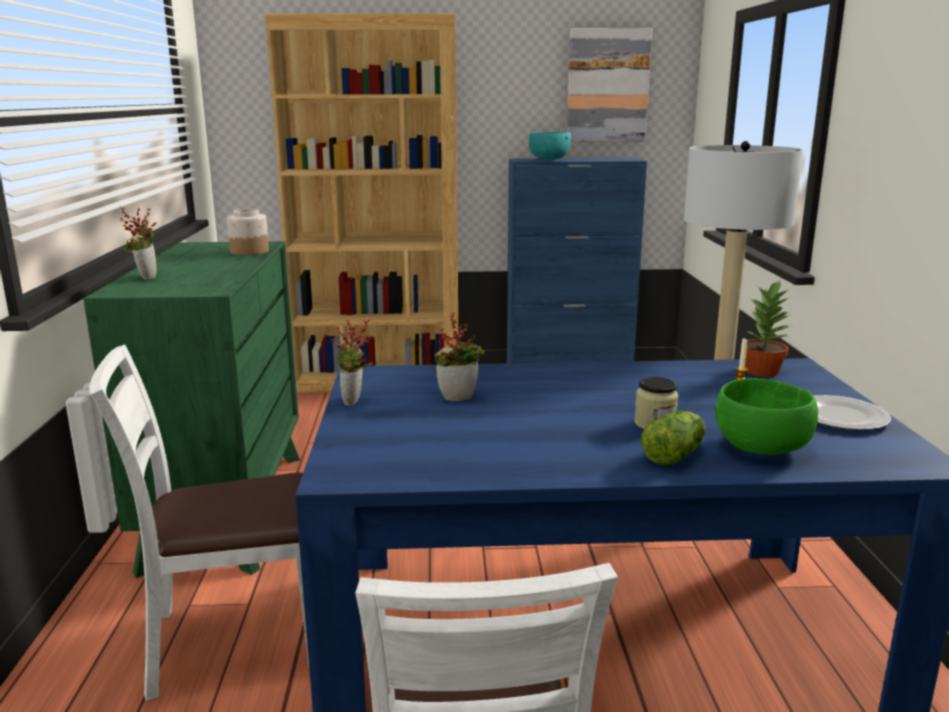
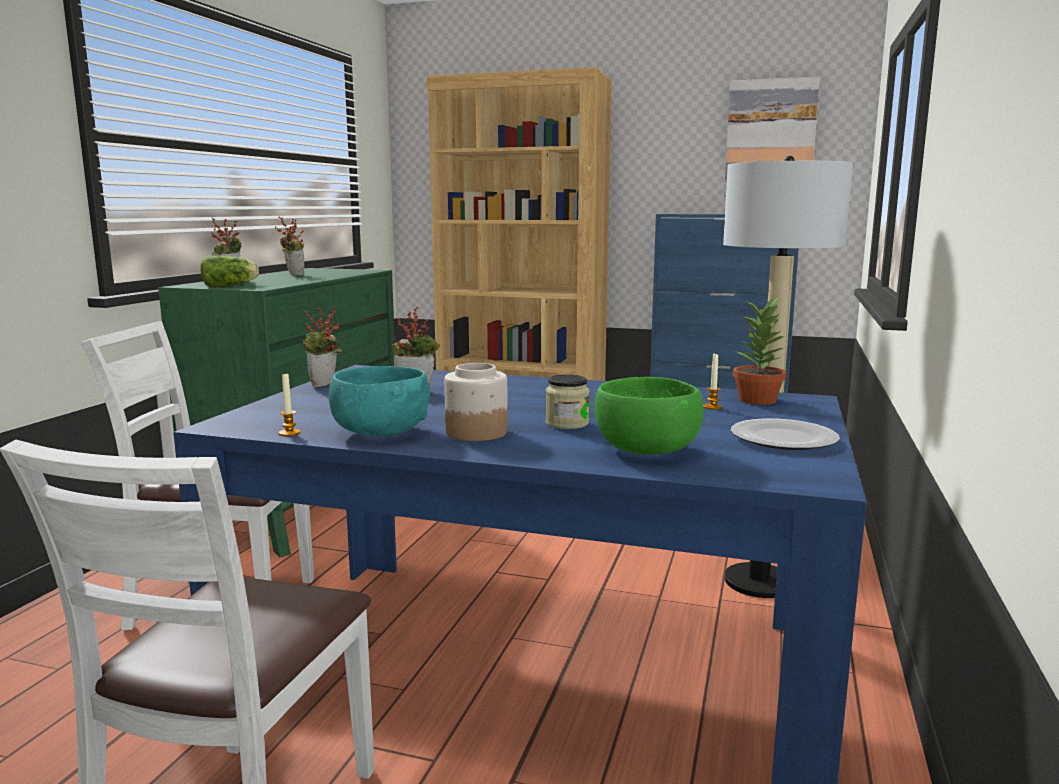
camera: 20 degrees right, 5 degrees down
(196, 259) = (293, 275): none -> potted plant
(249, 252) = (345, 273): jar -> jar (475, 432)
(423, 477) = (289, 433): none -> candle
(549, 159) = (698, 213): turquoise bowl -> turquoise bowl (380, 433)
(675, 454) = (546, 445): lettuce -> lettuce (231, 285)

